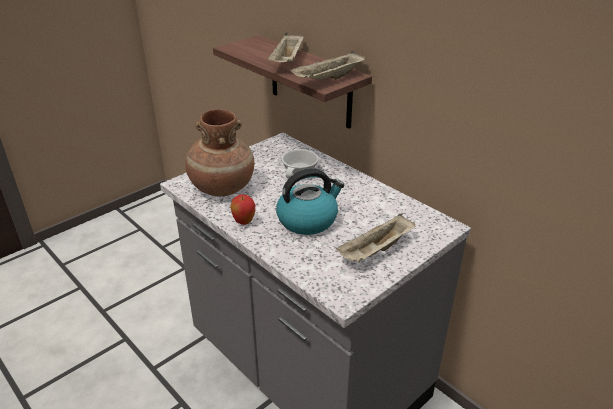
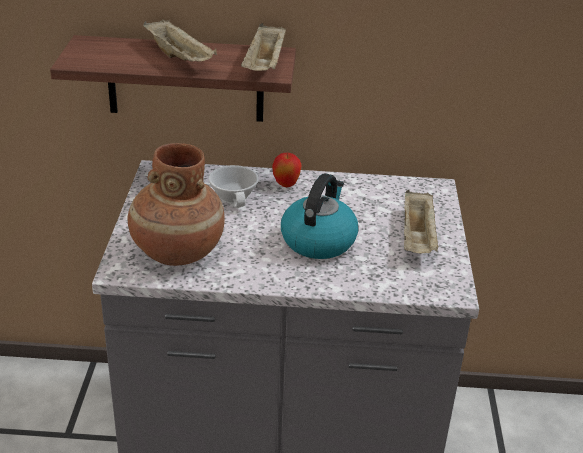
camera: 45 degrees left, 0 degrees up
(244, 222) = (262, 274): apple -> apple (286, 185)

